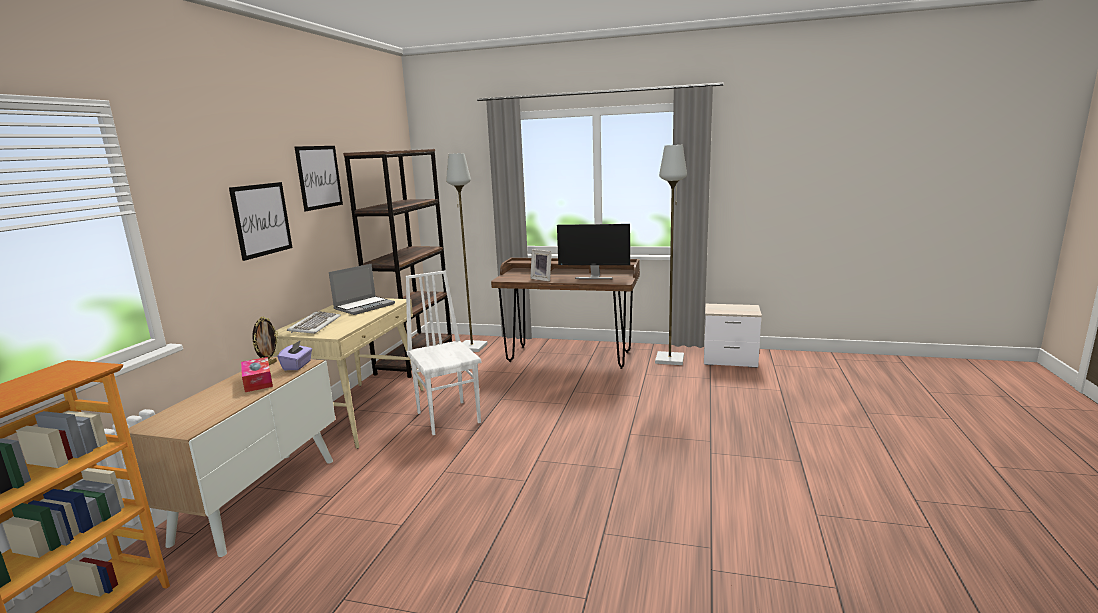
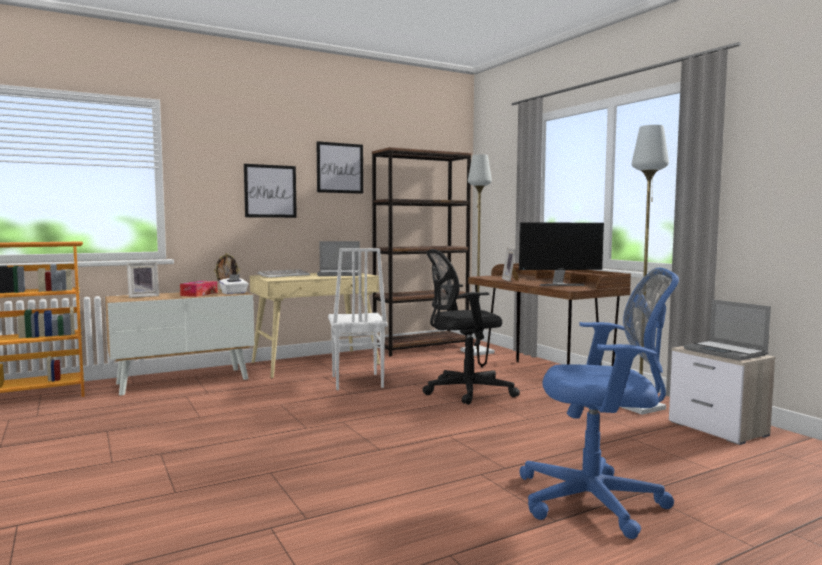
camera: 45 degrees right, 10 degrees down
(192, 411) = (143, 296): none -> picture frame
(297, 365) = (234, 293): purple tissue box -> white tissue box
(449, 417) = (356, 382): white chair -> white chair turned 150 degrees clockwise
(552, 390) = (464, 391): none -> black office chair
(594, 277) = (559, 284): monitor -> monitor turned 60 degrees counterclockwise
(735, 309) = (726, 352): none -> laptop
(789, 438) = (598, 502): none -> blue office chair

